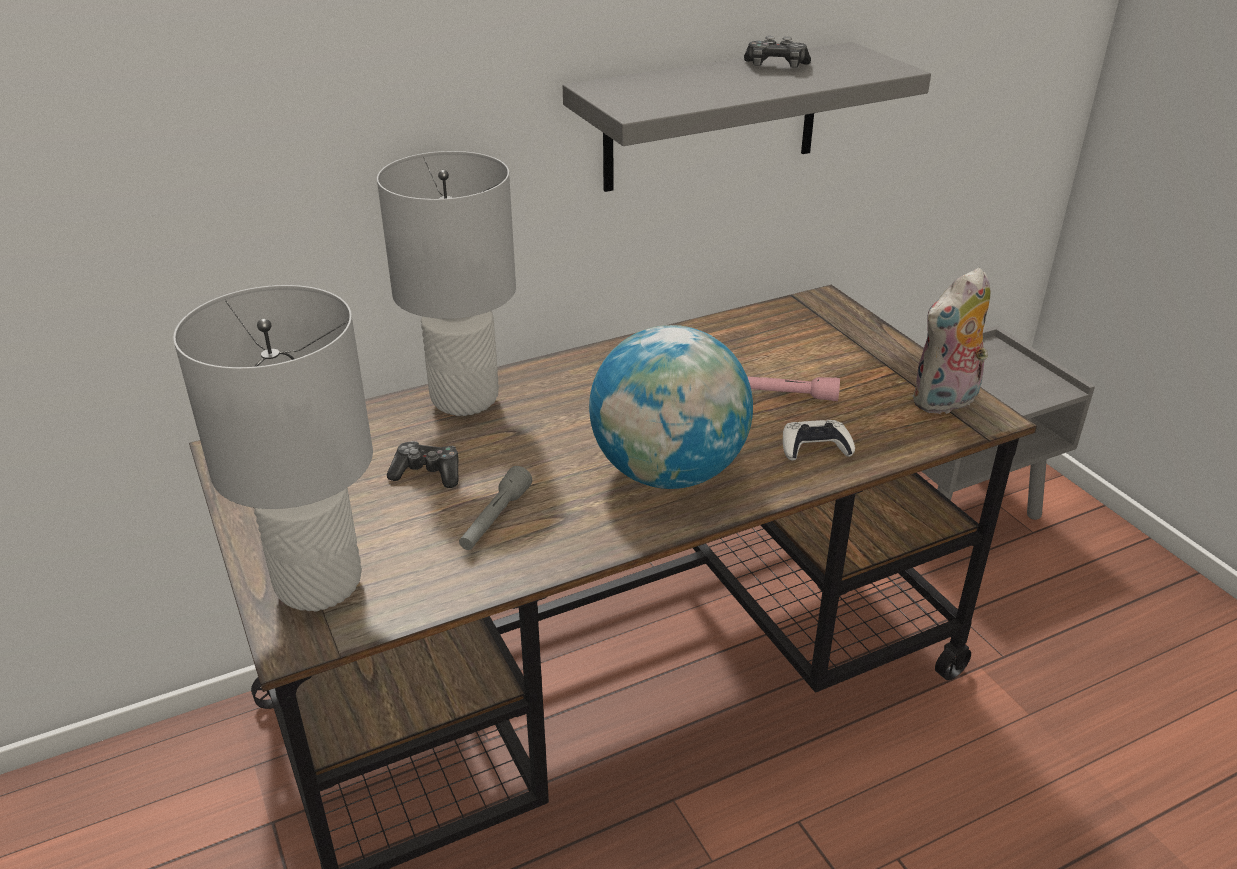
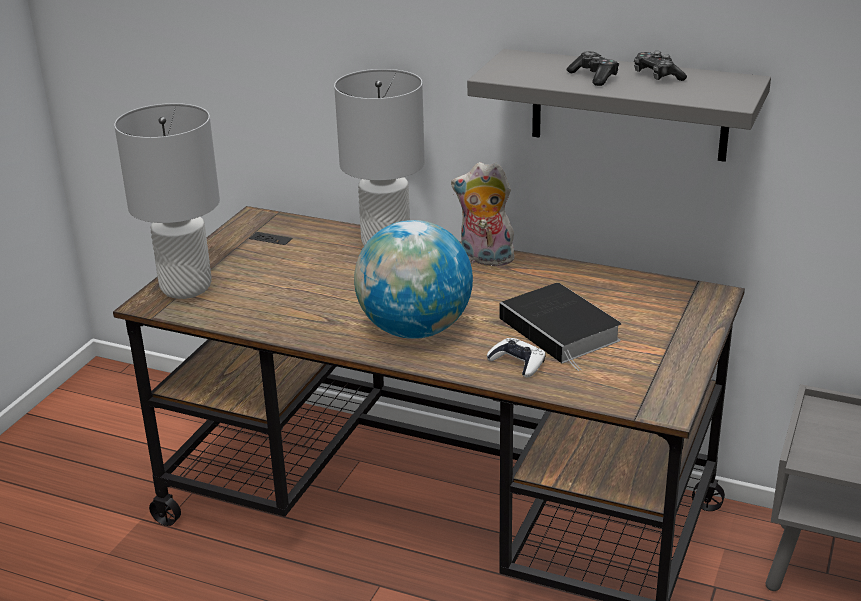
camera: 50 degrees right, 5 degrees down
(427, 473) = (310, 269): game controller -> game controller (594, 77)
(495, 519) = (299, 304): grey flashlight -> none
(787, 395) = (562, 331): pink flashlight -> book
(945, 402) = (655, 387): plush toy -> plush toy (484, 259)

